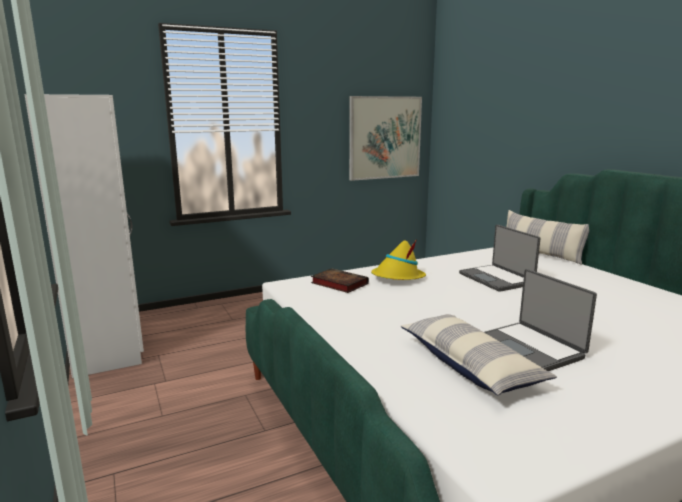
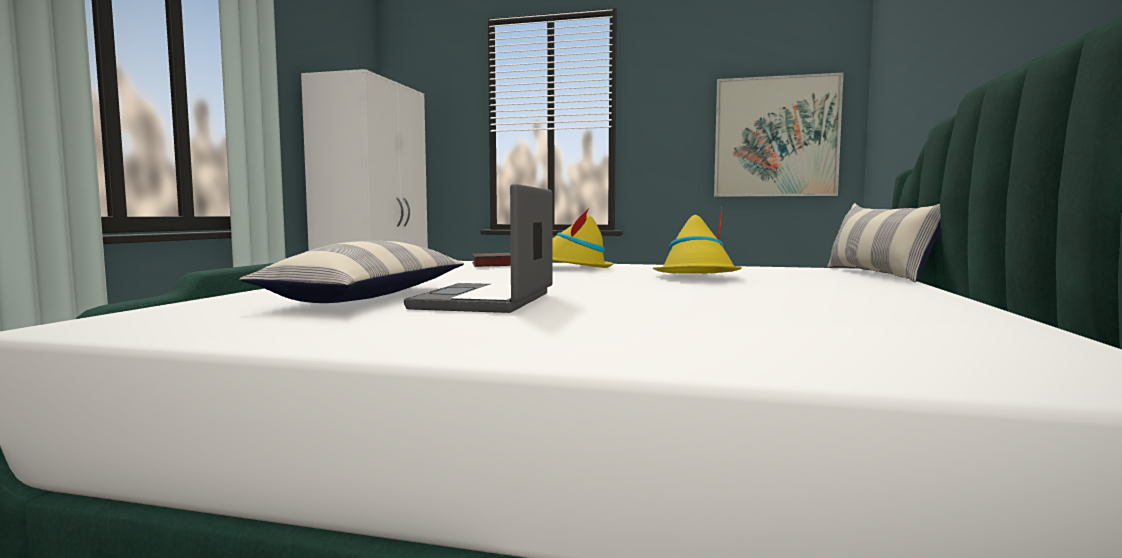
camera: 40 degrees right, 10 degrees down
(497, 279) = (697, 277): laptop -> yellow hat

